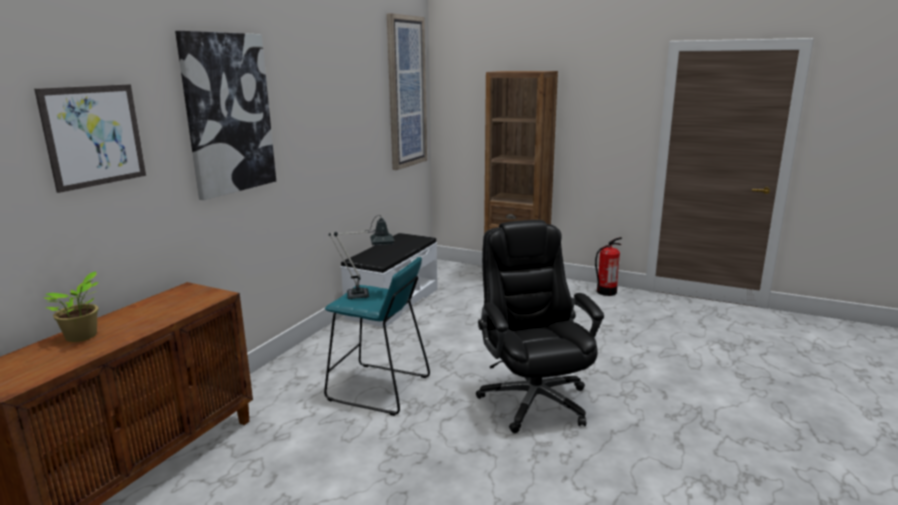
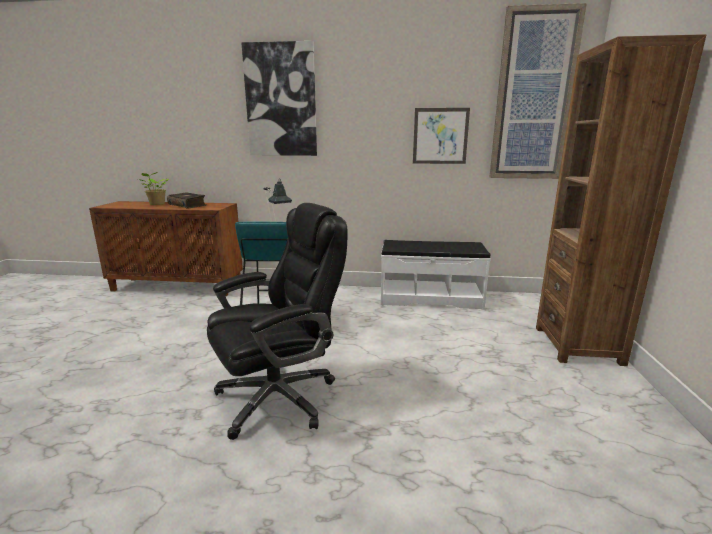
camera: 70 degrees right, 0 degrees up
(94, 136) = (189, 105): picture -> picture (440, 136)
(150, 312) = (188, 205): none -> book
(606, 292) = (654, 426): fire extinguisher -> none

